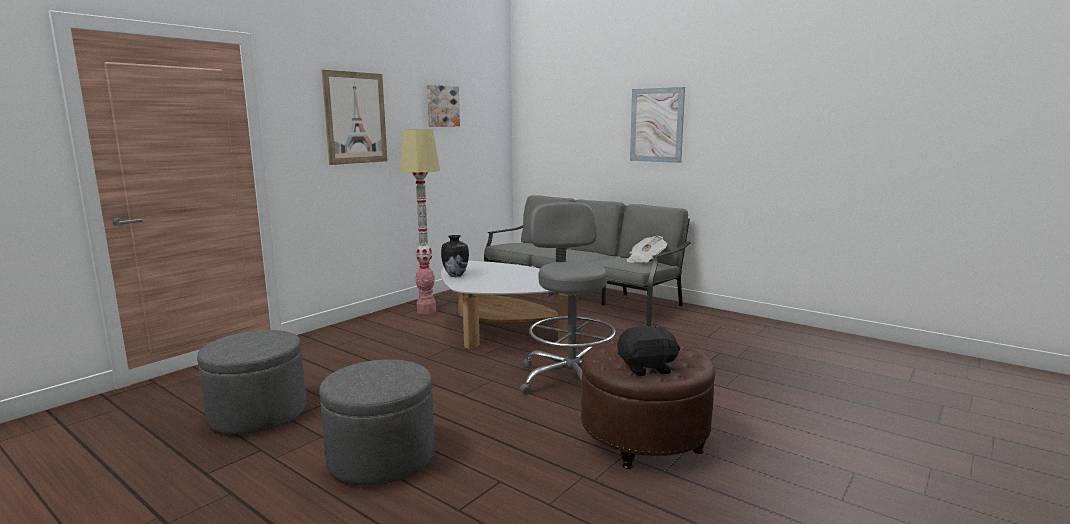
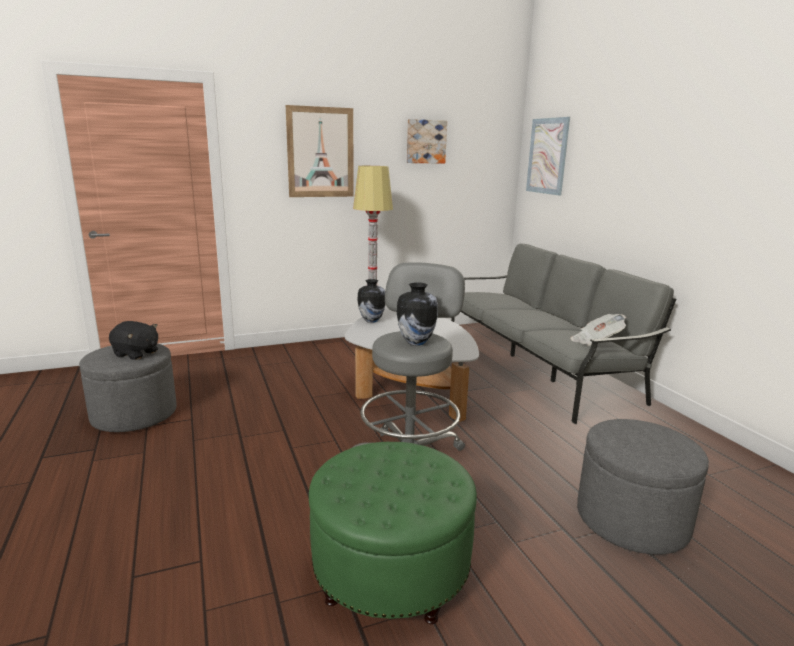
camera: 30 degrees right, 5 degrees up
(381, 458) = (152, 491): grey ottoman -> grey ottoman (631, 520)
(575, 267) = (416, 342): none -> vase
(644, 439) = (391, 573): brown ottoman -> green ottoman
(647, 368) = (366, 496): black plush toy -> black plush toy (136, 353)
(656, 125) = (658, 172): picture -> picture (547, 156)

